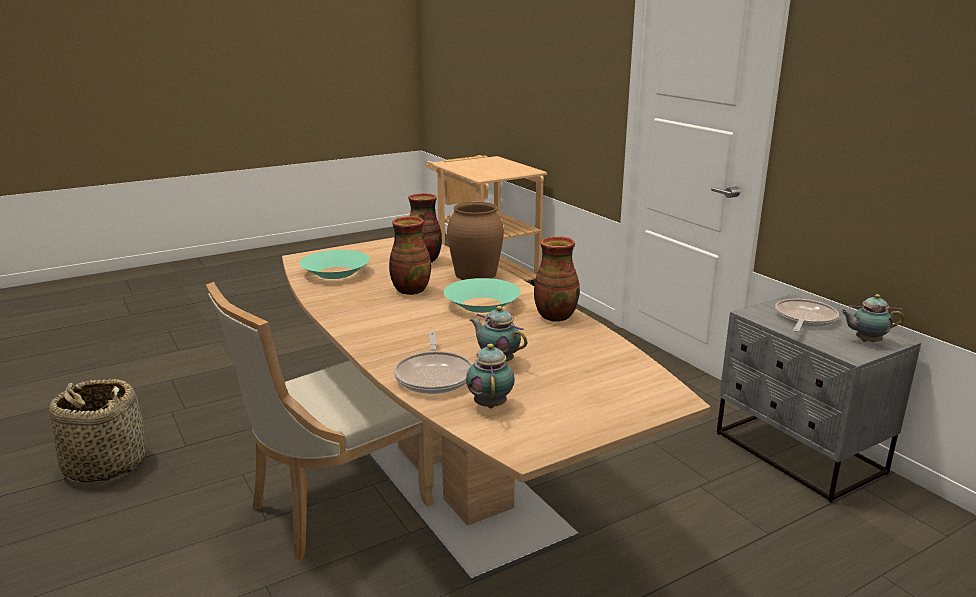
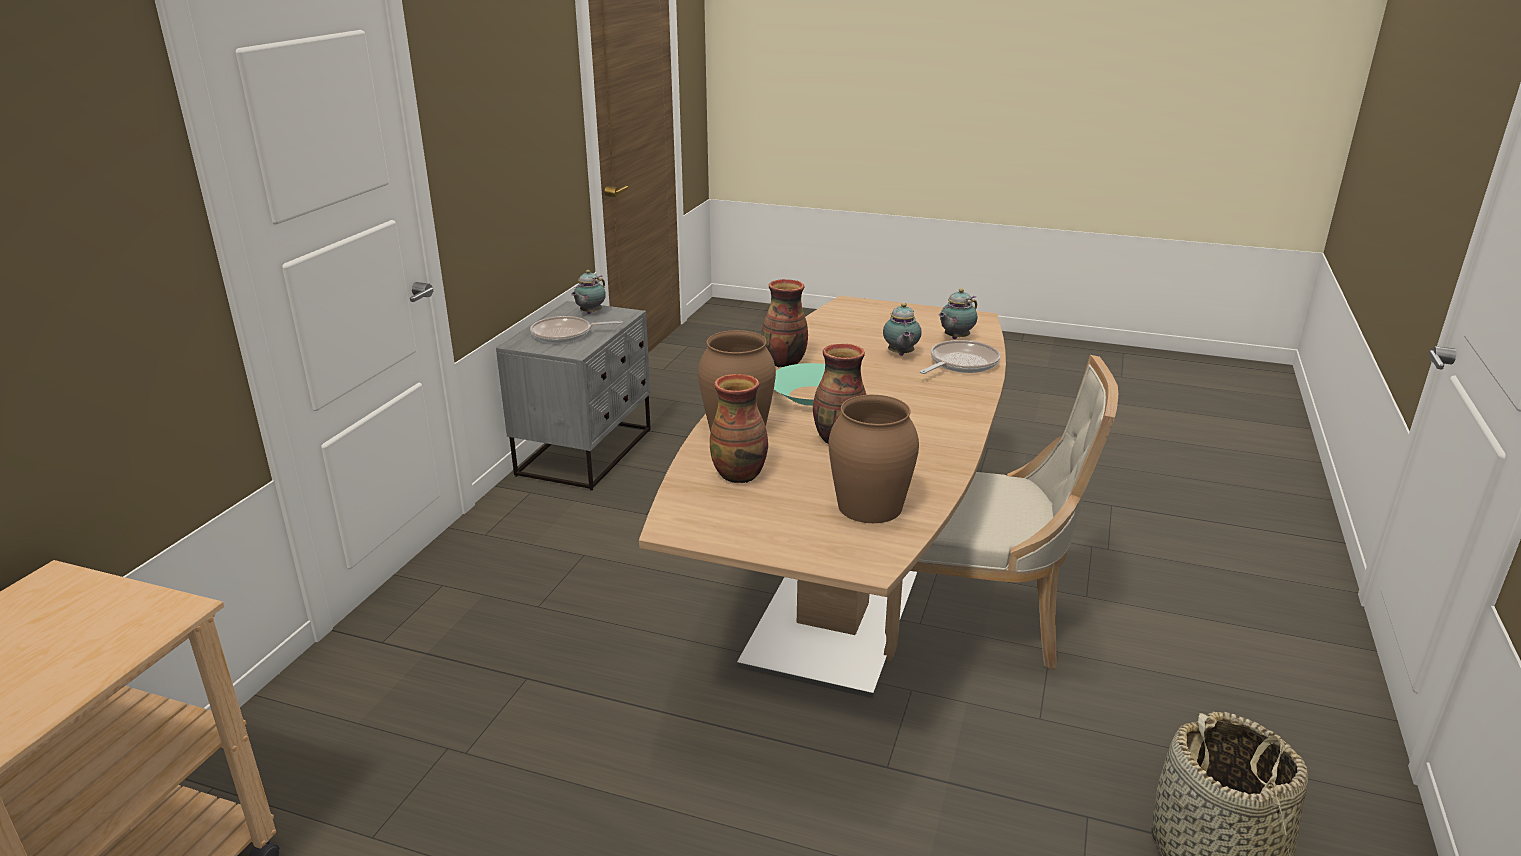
camera: 130 degrees left, 5 degrees up
(335, 272) = (869, 506): turquoise bowl -> brown vase
(865, 341) = (589, 313): teapot -> teapot turned 60 degrees clockwise

